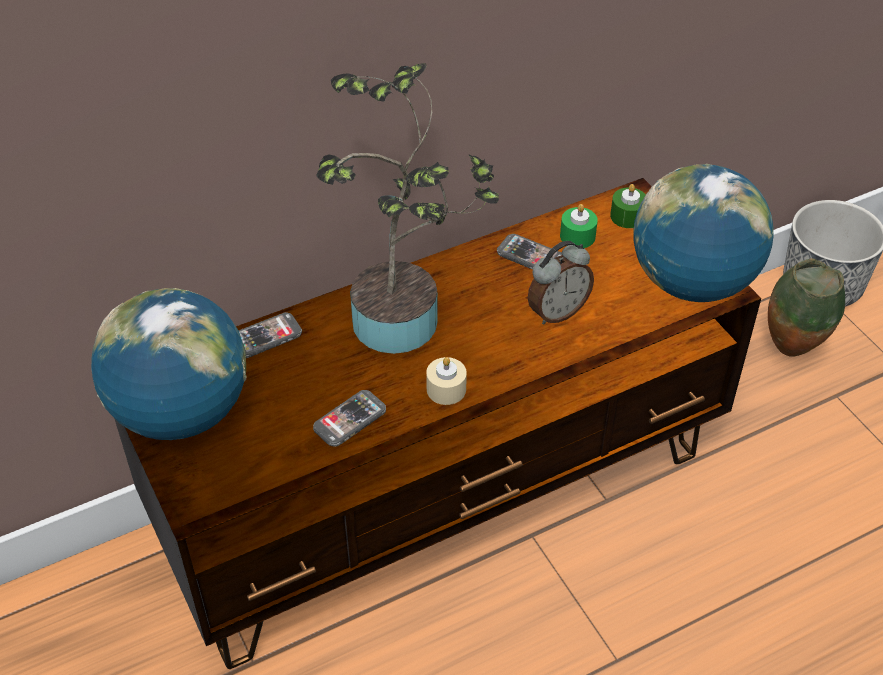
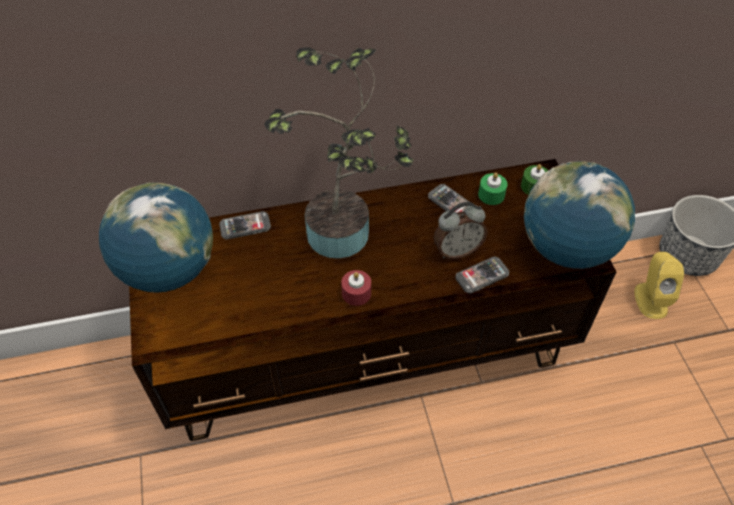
camera: 15 degrees right, 5 degrees up
(350, 420) = (280, 301): phone -> phone (482, 276)
(446, 389) = (356, 293): beige candle -> red candle
(792, 349) = (650, 299): vase -> yellow speaker

